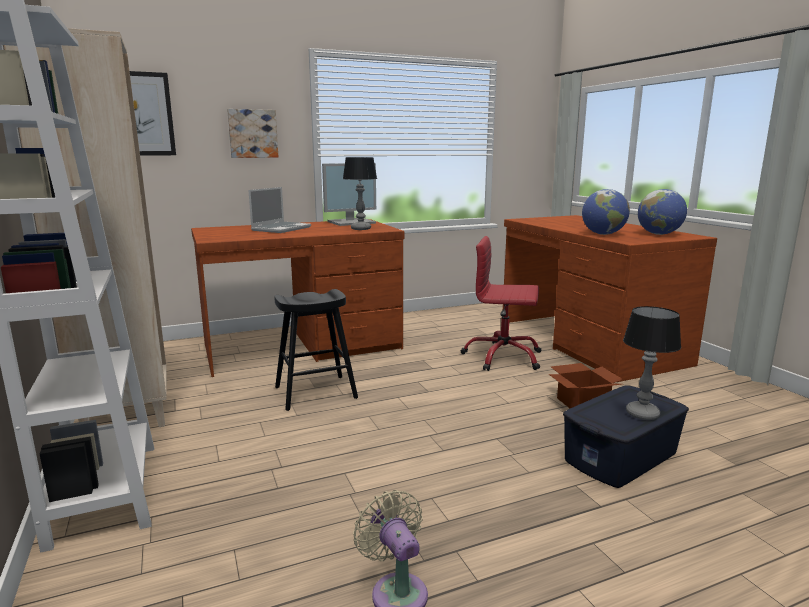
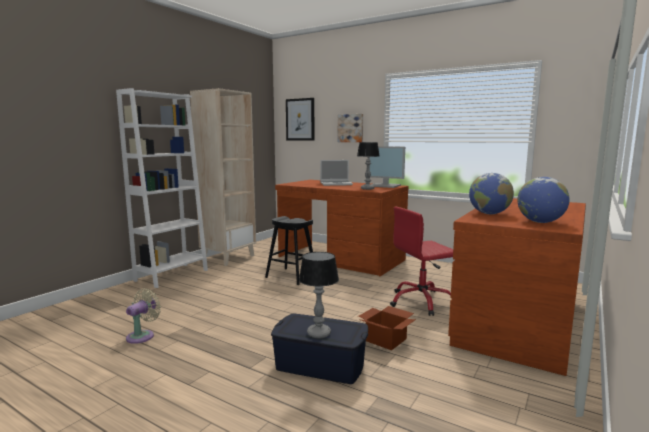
camera: 55 degrees right, 5 degrees down
(503, 357) = (421, 302): red office chair -> red office chair turned 90 degrees counterclockwise

